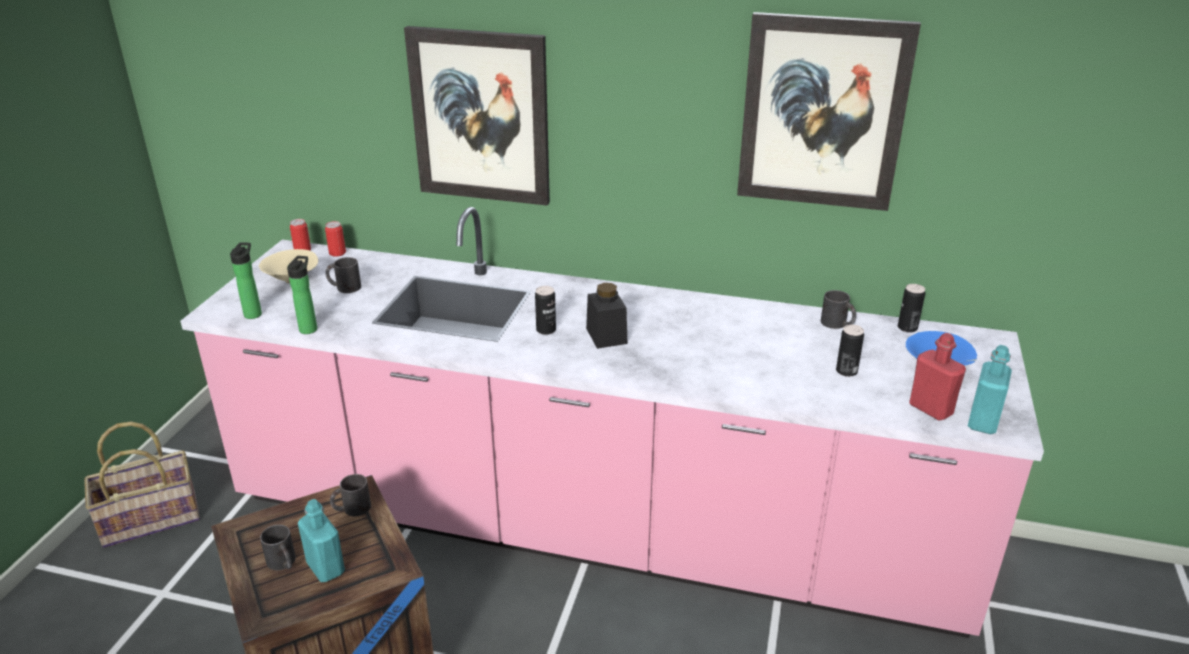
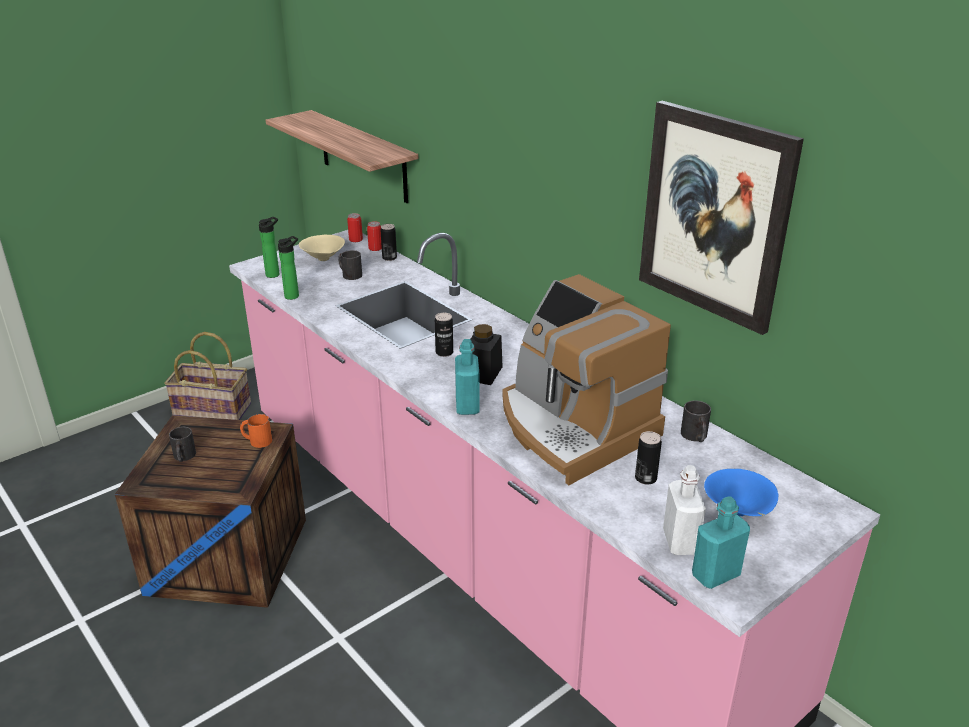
camera: 35 degrees right, 0 degrees up
(289, 150) = (363, 156): none -> shelf
(326, 568) = (202, 471): turquoise bottle -> turquoise bottle (467, 406)
(351, 509) = (256, 440): black mug -> orange mug
(480, 116) = (471, 157): picture -> none
(741, 353) = (573, 427): none -> coffee machine
(907, 328) = (761, 465): can -> can (389, 258)
(930, 409) = (680, 542): red bottle -> white bottle

